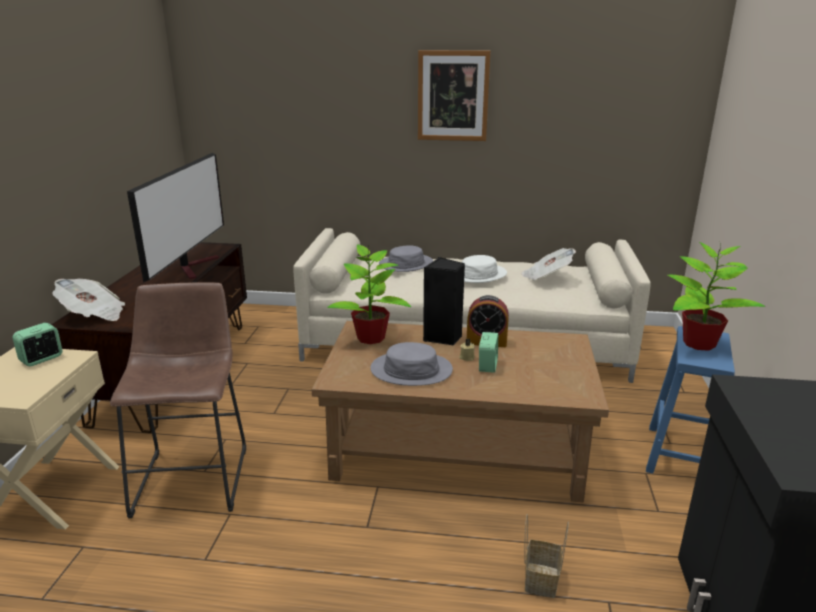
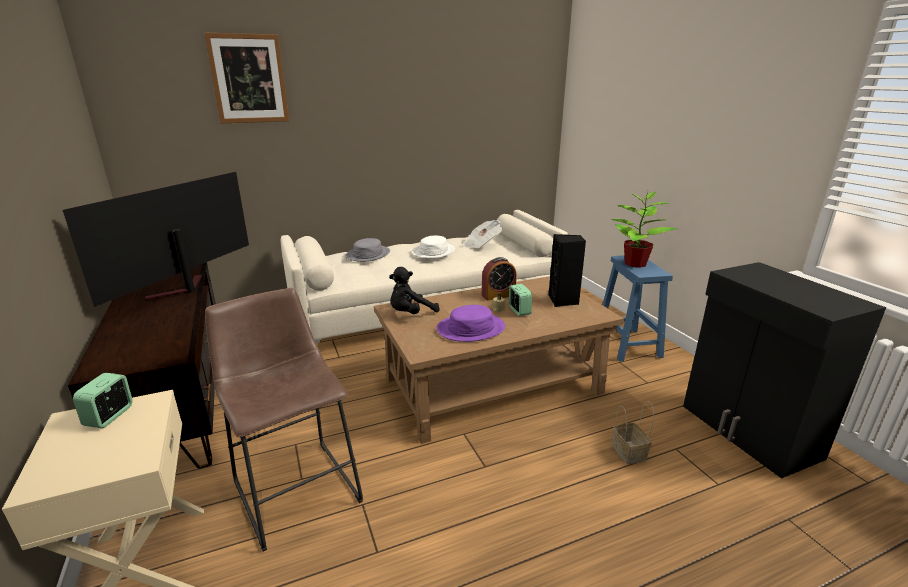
camera: 30 degrees left, 0 degrees up
(94, 314) = (117, 358): newspaper -> none
(194, 266) = (181, 290): television -> television turned 135 degrees counterclockwise
(370, 338) = (411, 314): potted plant -> black plush toy
(411, 370) = (470, 328): grey hat -> purple hat
(443, 338) = (465, 300): black speaker -> black speaker (563, 301)
(453, 96) = (383, 107): picture -> picture (249, 79)

